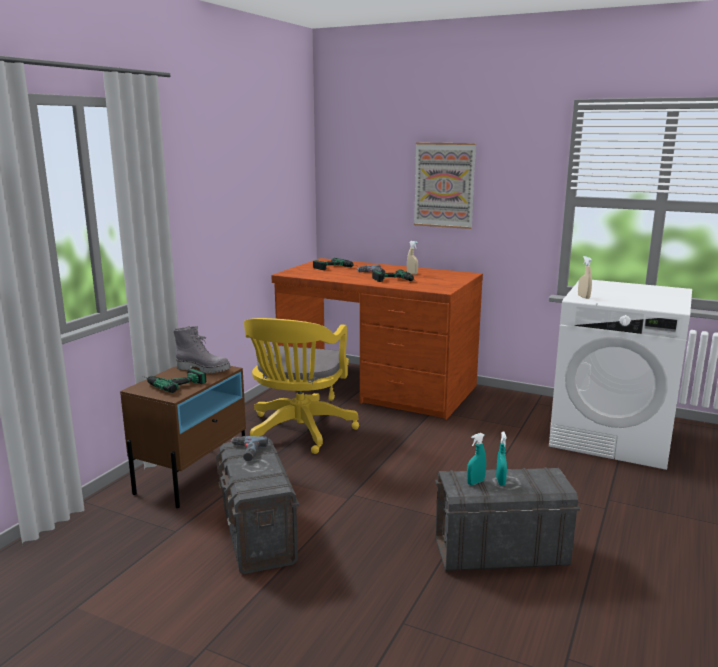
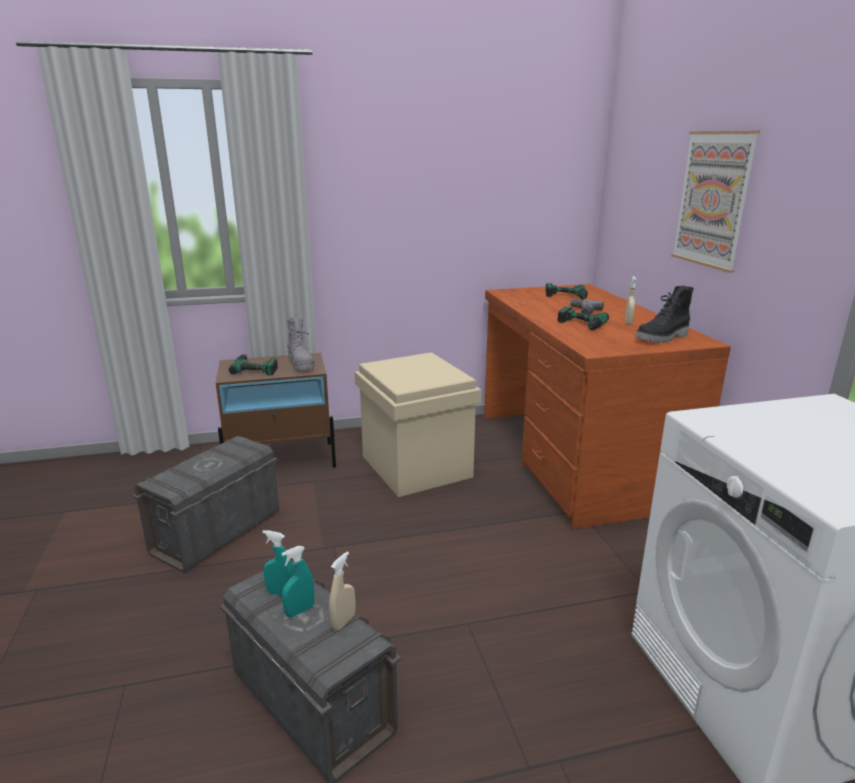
camera: 50 degrees right, 5 degrees up
(245, 452) = (229, 450): power drill -> none
(299, 432) = (415, 466): yellow office chair -> beige storage box
(449, 277) = (663, 338): none -> black boot
(583, 297) = (721, 420): beige spray bottle -> beige spray bottle (343, 622)

